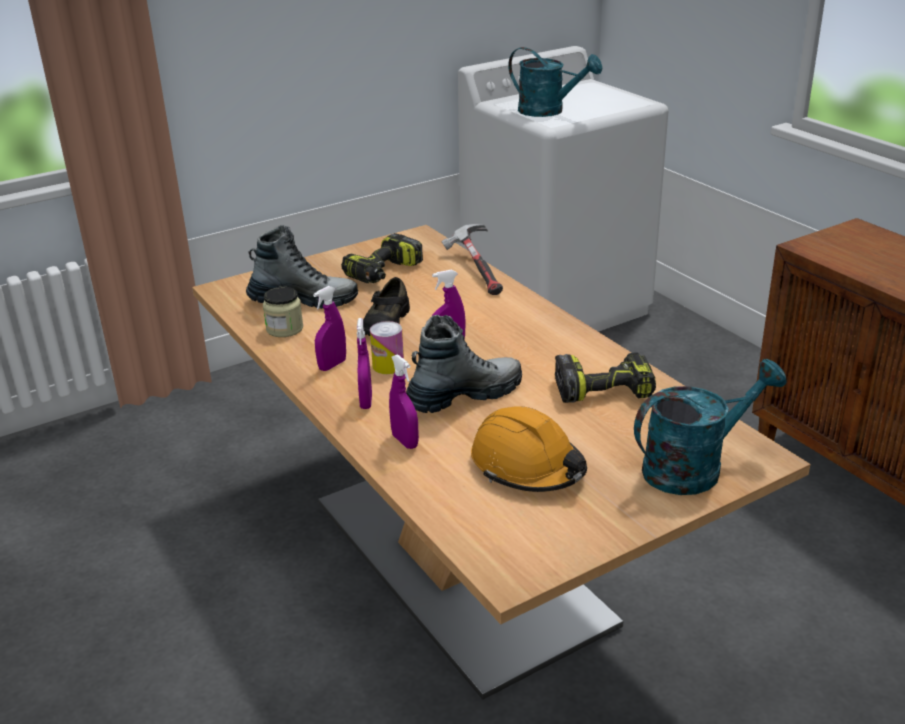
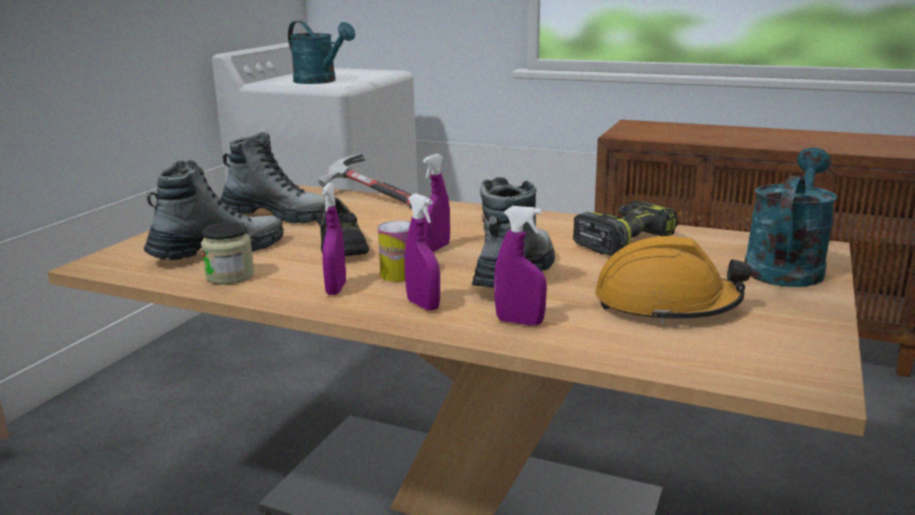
camera: 35 degrees left, 10 degrees down
(384, 272) = (279, 216): power drill -> boot
(549, 111) = (320, 81): turquoise watering can -> turquoise watering can turned 45 degrees clockwise

